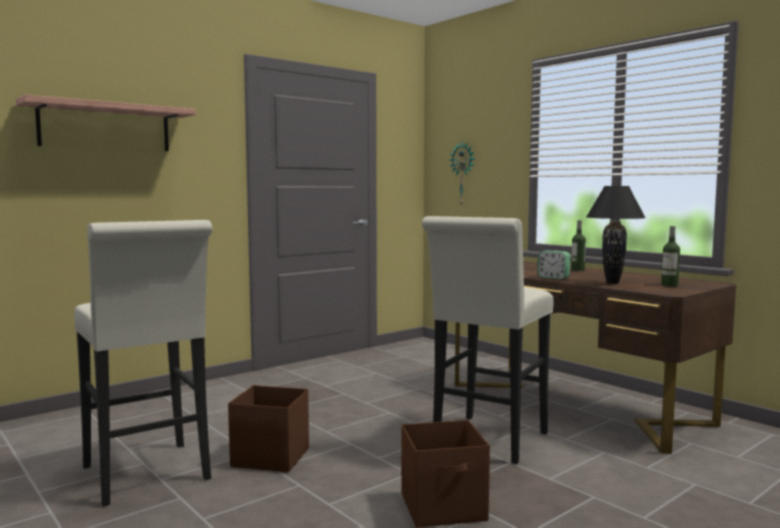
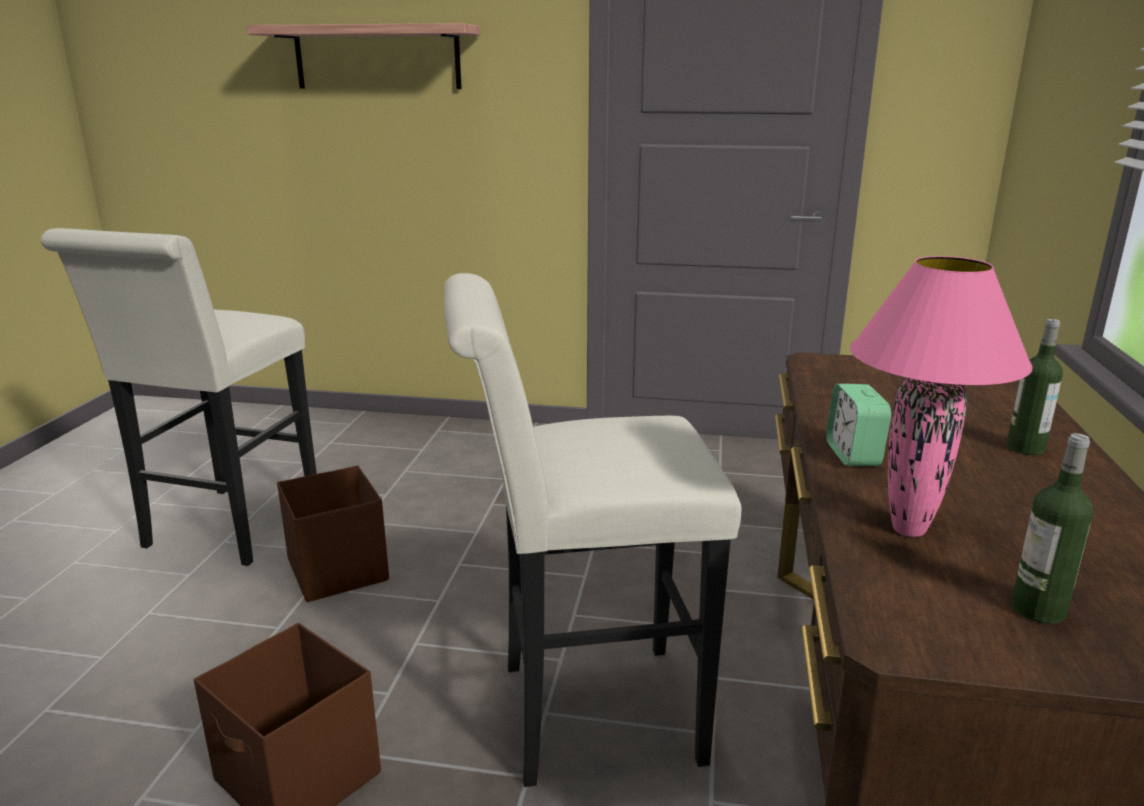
camera: 50 degrees right, 15 degrees up
(463, 173) = (1048, 131): wall clock -> none
(612, 283) = (907, 530): black table lamp -> pink table lamp

